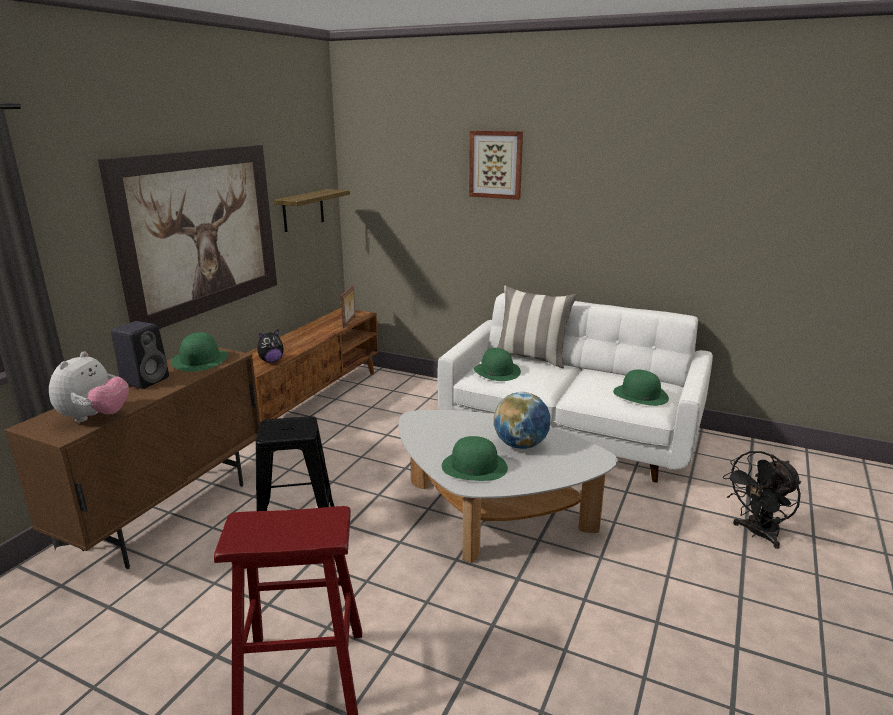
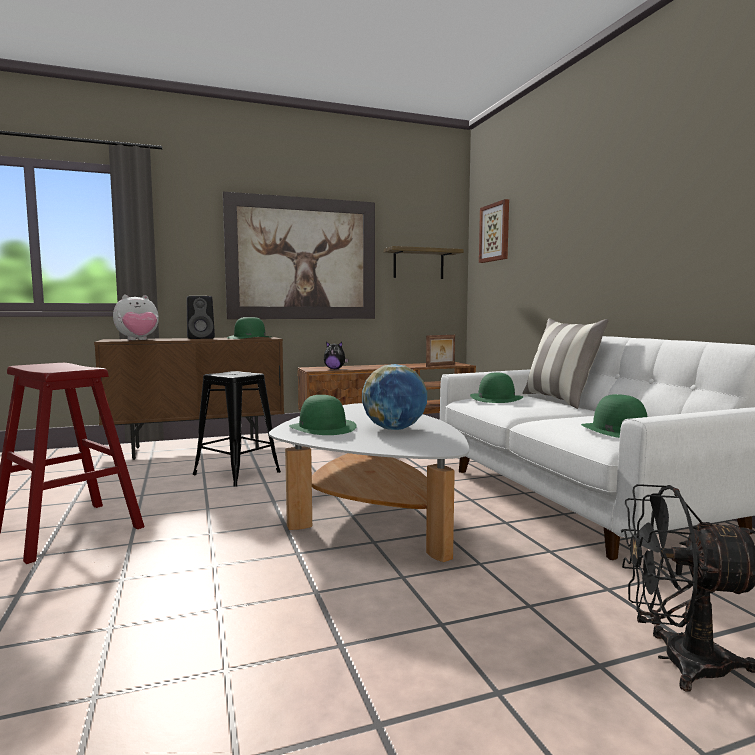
camera: 45 degrees right, 15 degrees down
(496, 164) = (568, 196): picture -> picture (495, 232)

